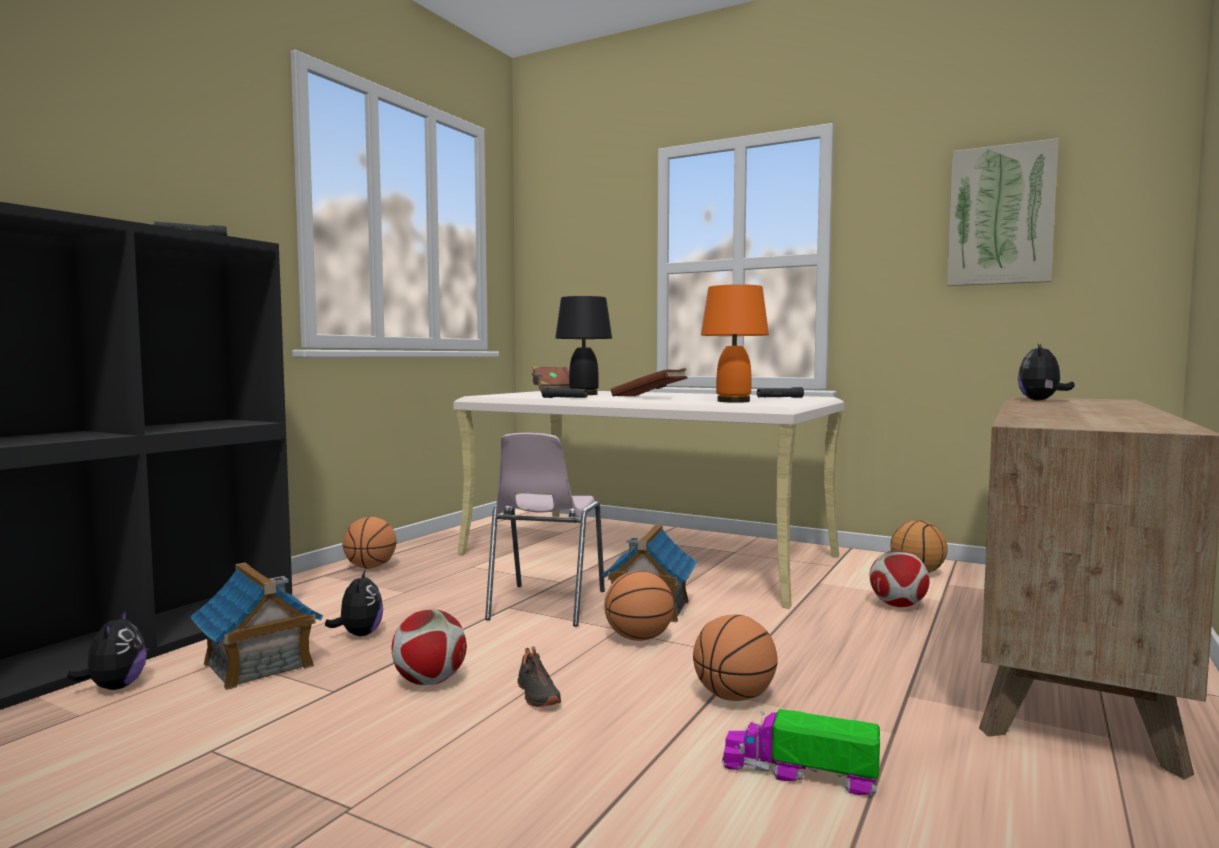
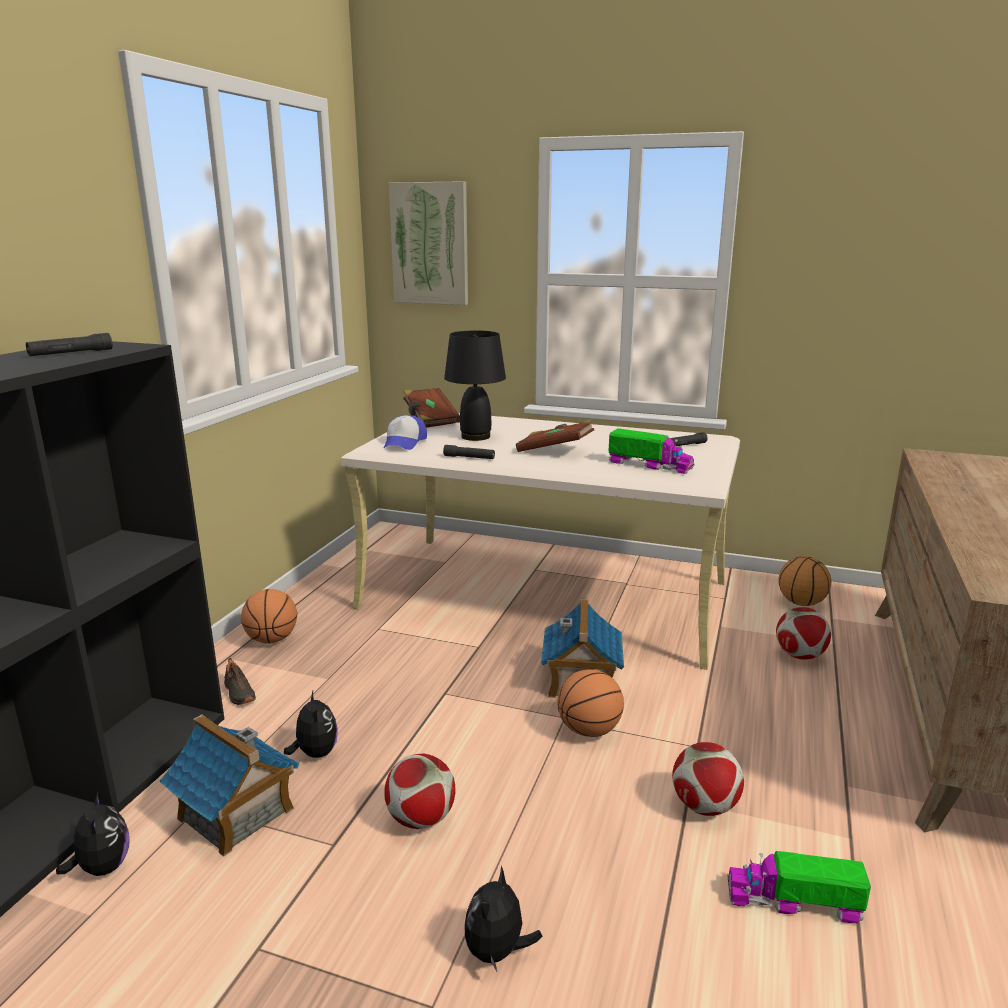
camera: 10 degrees left, 15 degrees up
(515, 395) = (404, 443): none -> cap
(536, 695) = (530, 826): black shoe -> black shoe (238, 693)
(545, 605) = (479, 687): pink chair -> none
(733, 401) = (650, 465): orange table lamp -> toy truck
(734, 697) = (705, 806): basketball -> football
(1001, 216) = (910, 255): picture -> picture (430, 244)
(1041, 400) = (944, 469): plush toy -> plush toy (497, 951)

